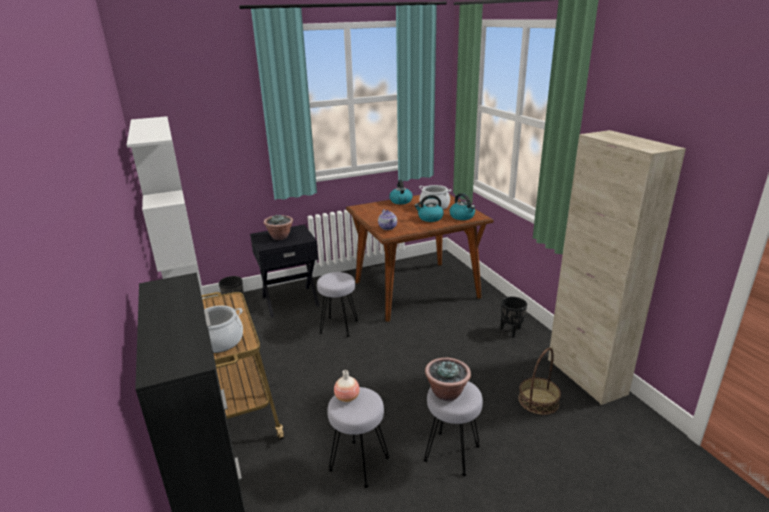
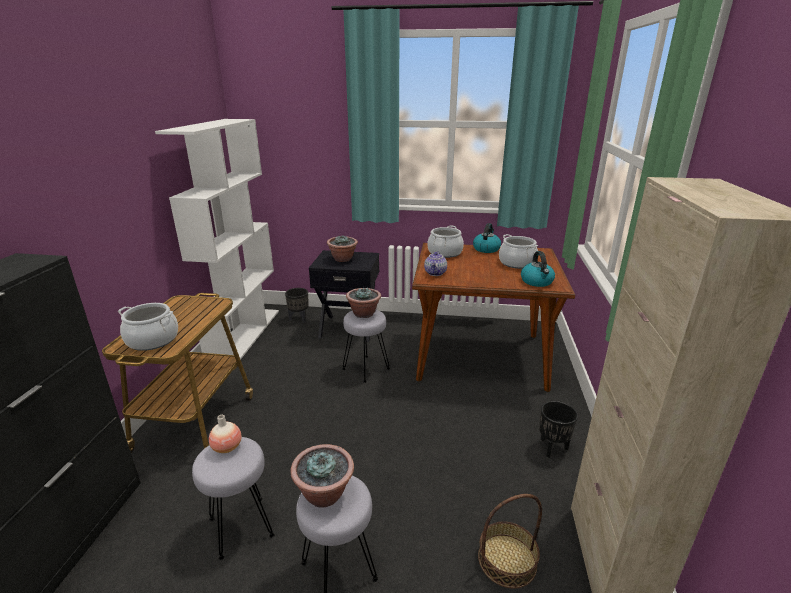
camera: 30 degrees right, 0 degrees up
(333, 277) = (364, 314): none -> potted plant
(374, 211) = (445, 253): none -> cooking pot
(430, 218) = (495, 274): kettle -> none

